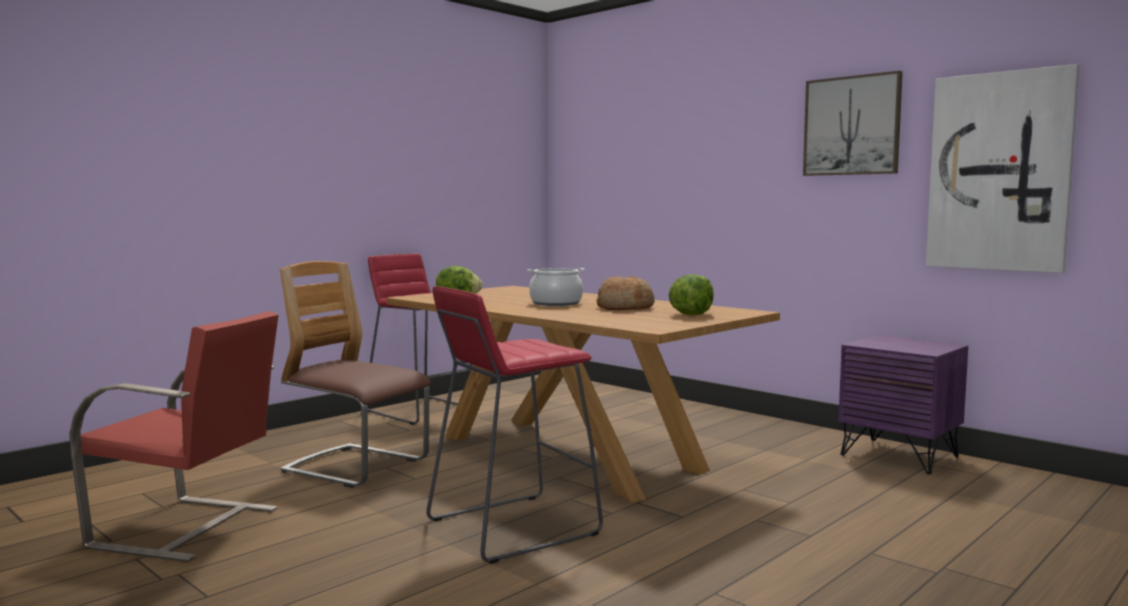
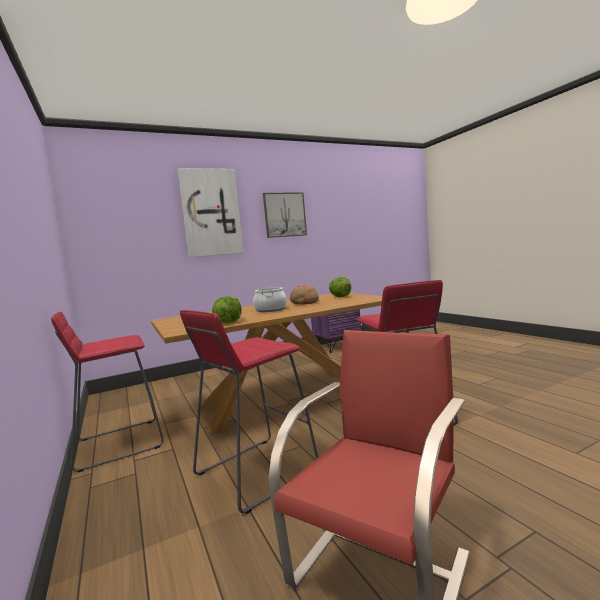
camera: 70 degrees left, 0 degrees up
(356, 467) = (255, 472): chair -> red stool
(999, 172) = (338, 233): picture -> picture (211, 212)

